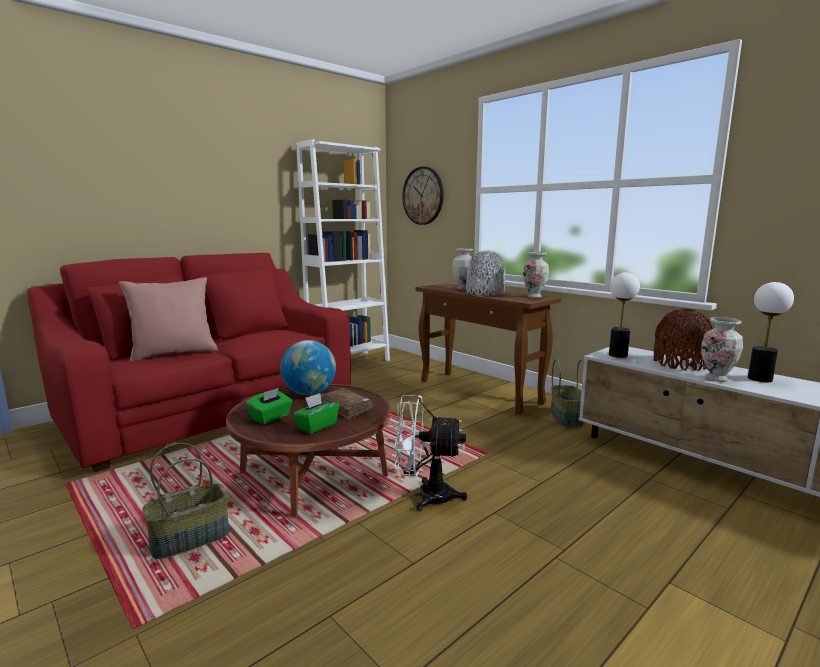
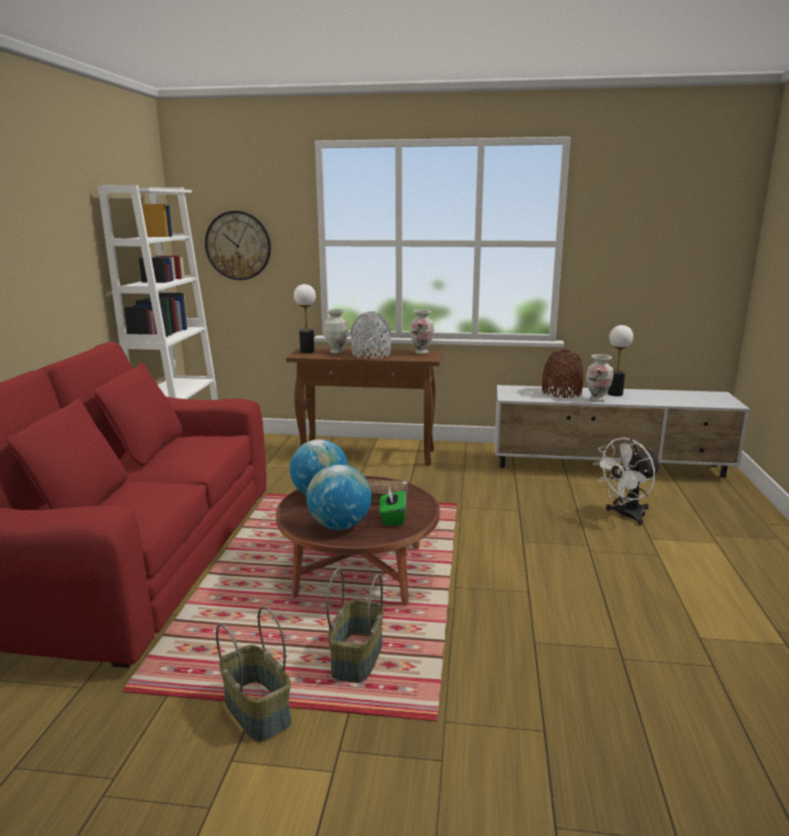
camera: 40 degrees left, 5 degrees up
(174, 354) = (131, 498): pink pillow -> none
(271, 418) = (339, 526): green tissue box -> globe
(425, 496) = (466, 550): white fan -> white fan (625, 515)
(567, 418) = (465, 457): basket -> basket (258, 711)
(618, 355) = (516, 394): table lamp -> table lamp (307, 351)

